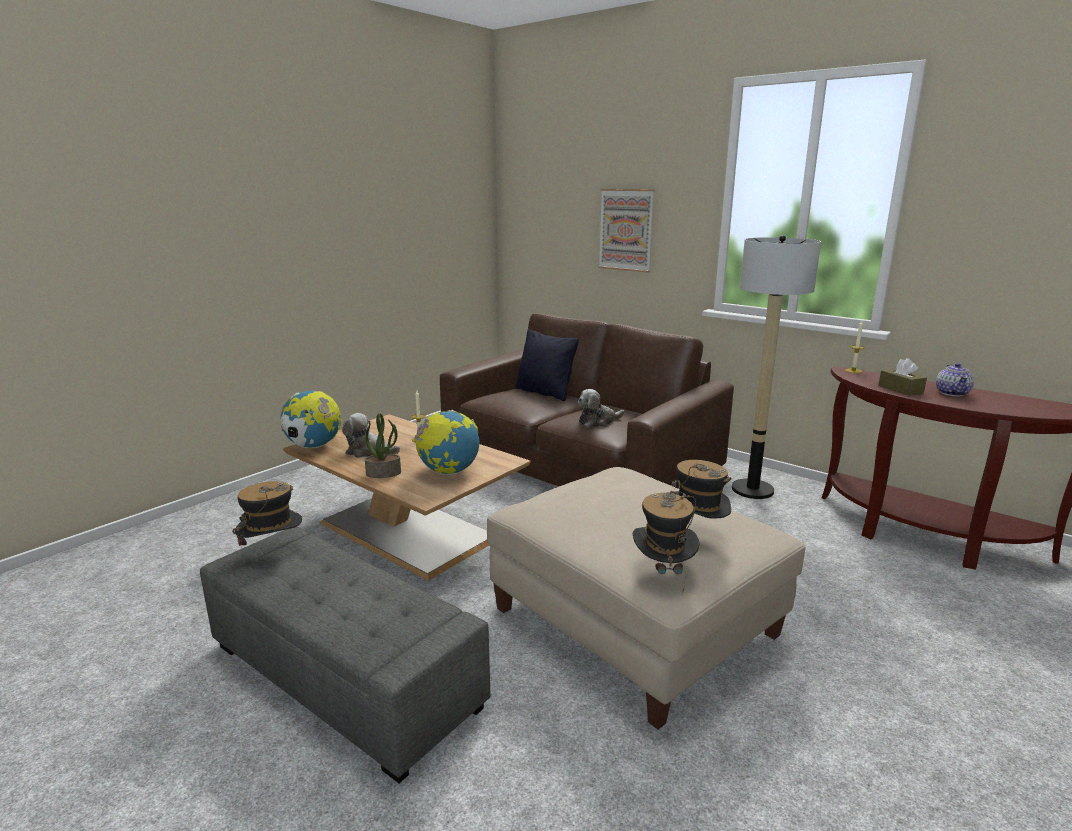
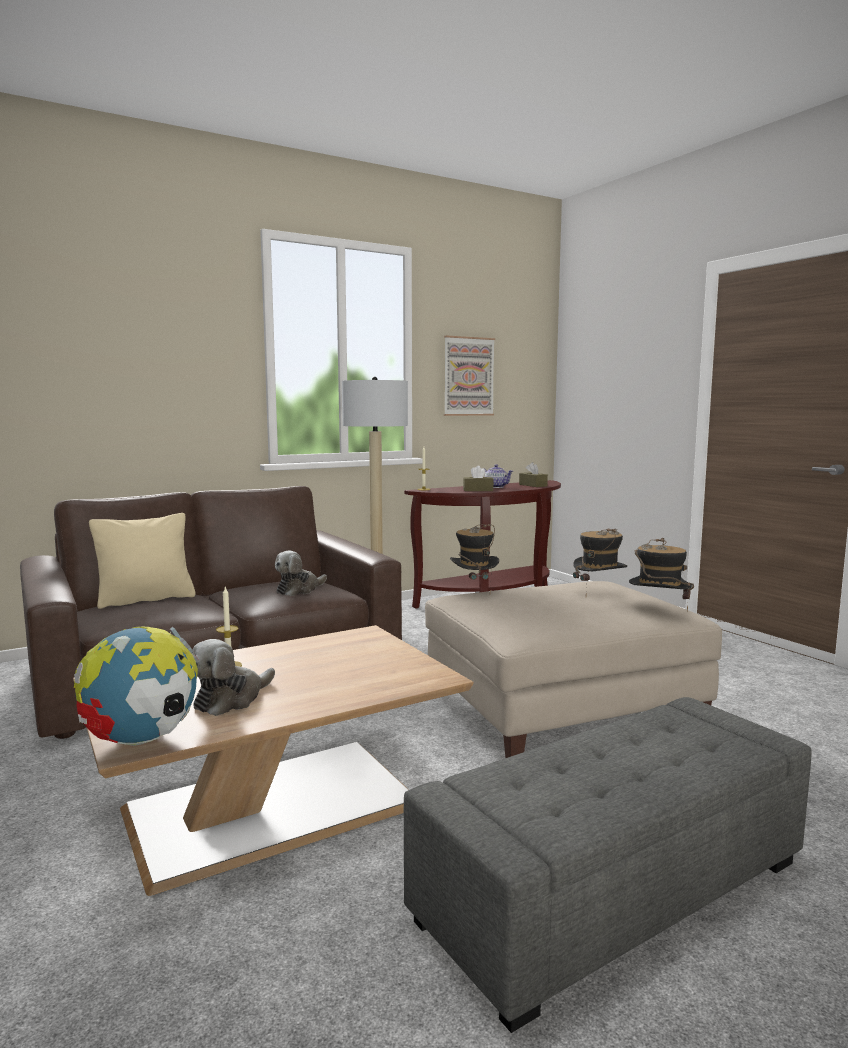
camera: 70 degrees left, 10 degrees down
(273, 551) = (496, 805): hat -> hat (474, 589)
(384, 473) = (331, 694): potted plant -> none
(449, 472) = (369, 660): globe -> none
(545, 393) = (146, 600): black pillow -> beige pillow
(598, 421) = (299, 590): plush toy -> plush toy turned 45 degrees clockwise
(626, 230) = (144, 383): picture -> picture (468, 376)
(1018, 407) = (533, 485): none -> brown tissue box

